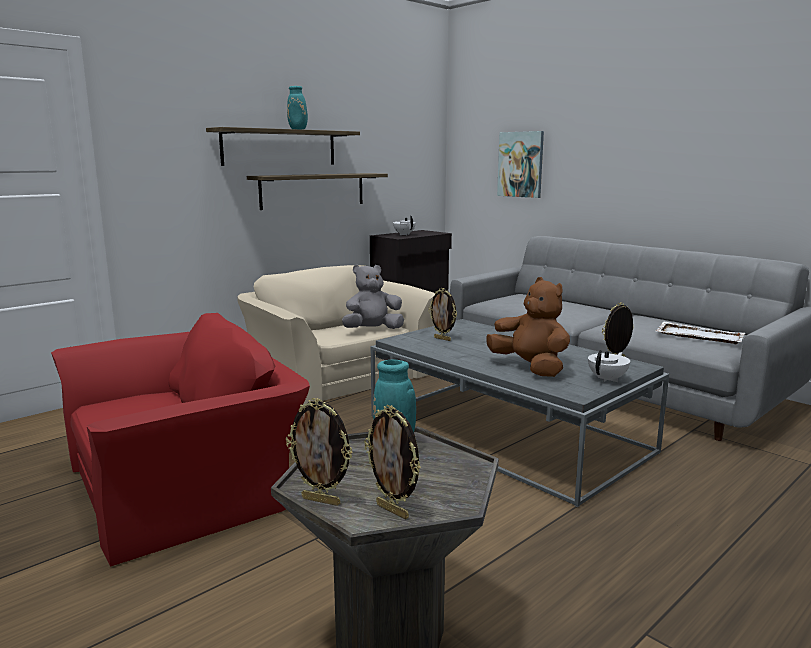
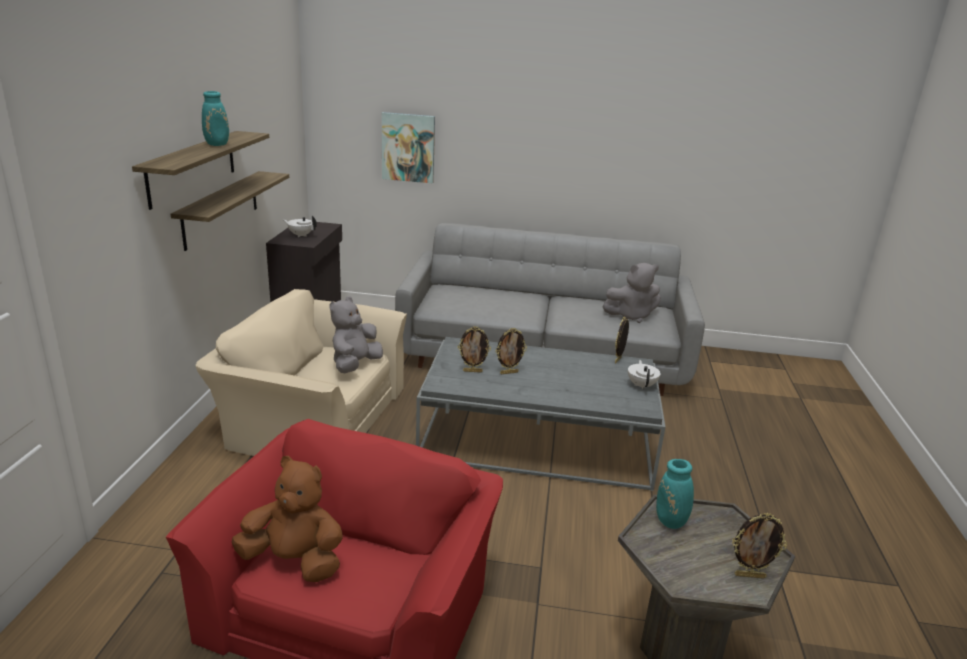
camera: 40 degrees left, 10 degrees up
(321, 500) = (707, 589): picture frame -> picture frame (509, 372)
(530, 368) = (582, 389): brown plush toy -> brown plush toy (294, 561)
(698, 335) = (631, 315): white tray -> grey plush toy

